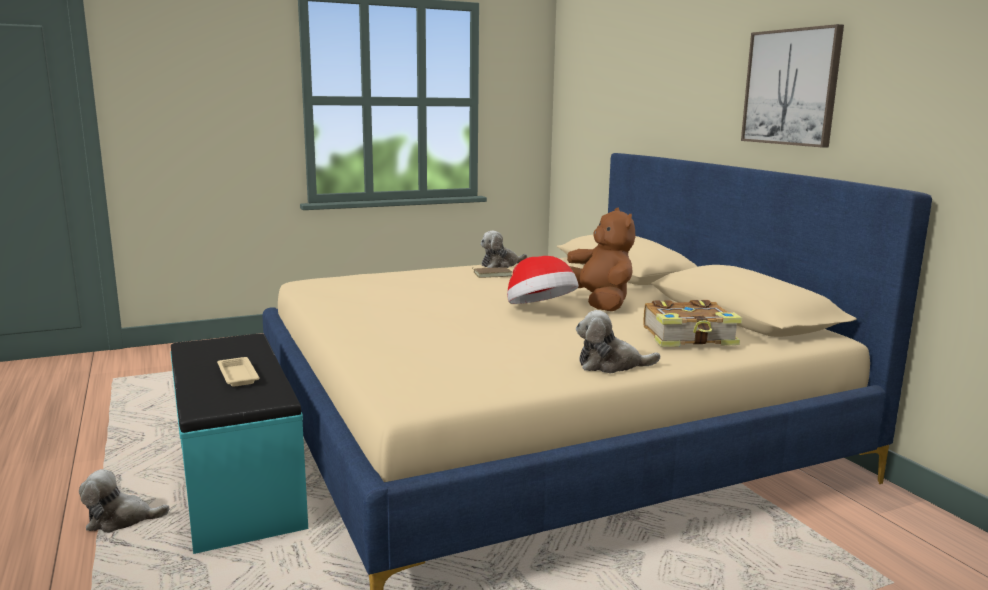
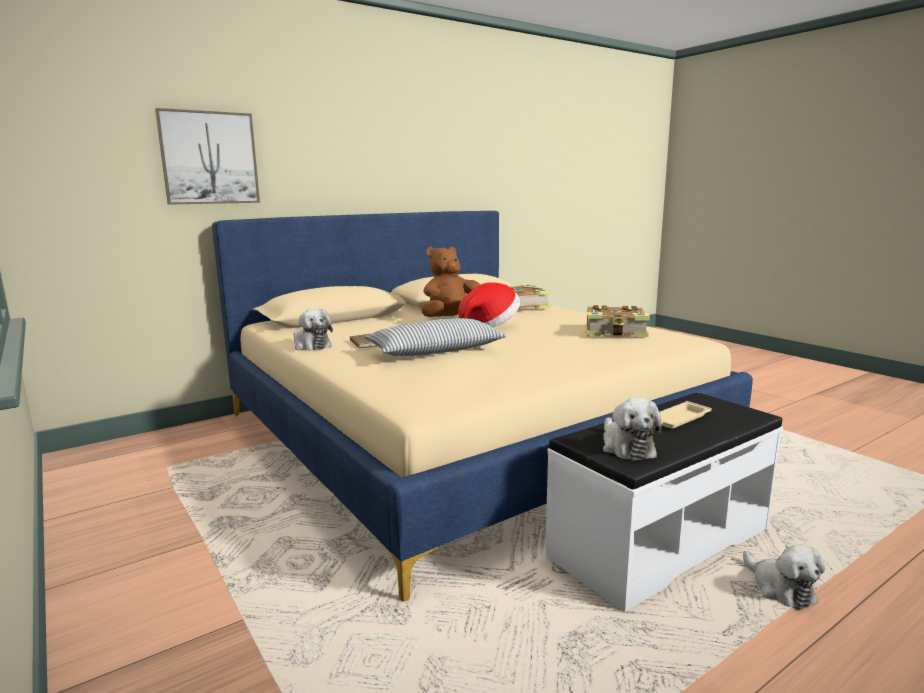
camera: 100 degrees left, 0 degrees up
(240, 484) = (659, 541): turquoise bench -> white bench
(441, 288) = (436, 351): none -> pillow
(476, 358) = (616, 332): none -> book
(611, 365) = (586, 315): plush toy -> plush toy (626, 447)
(791, 87) = (397, 156): picture -> picture (209, 158)

